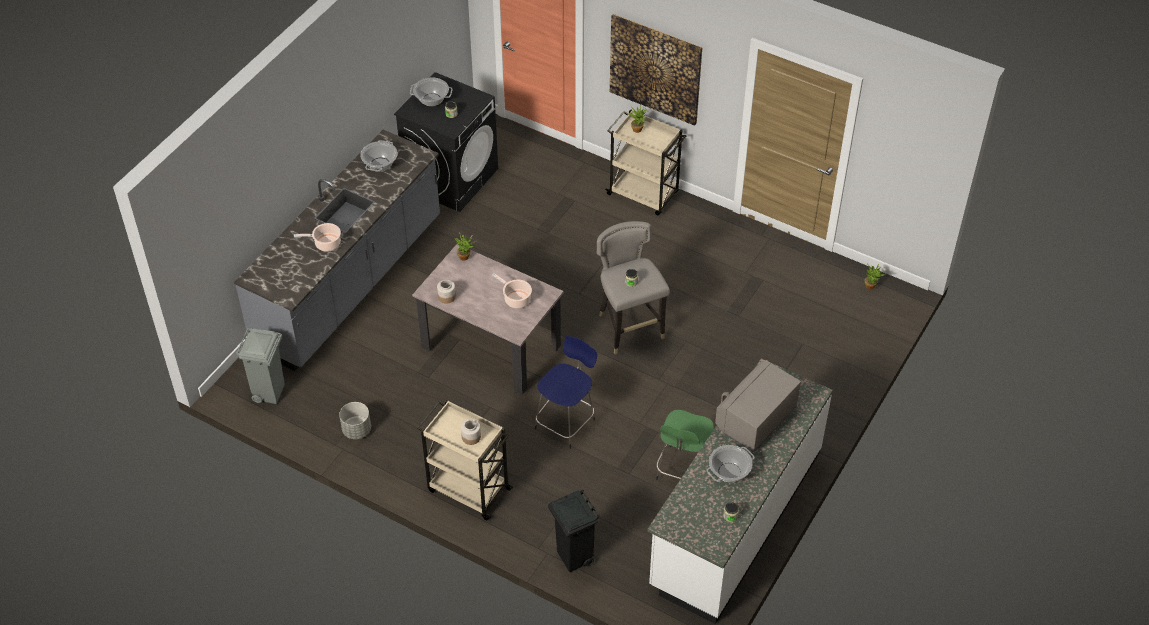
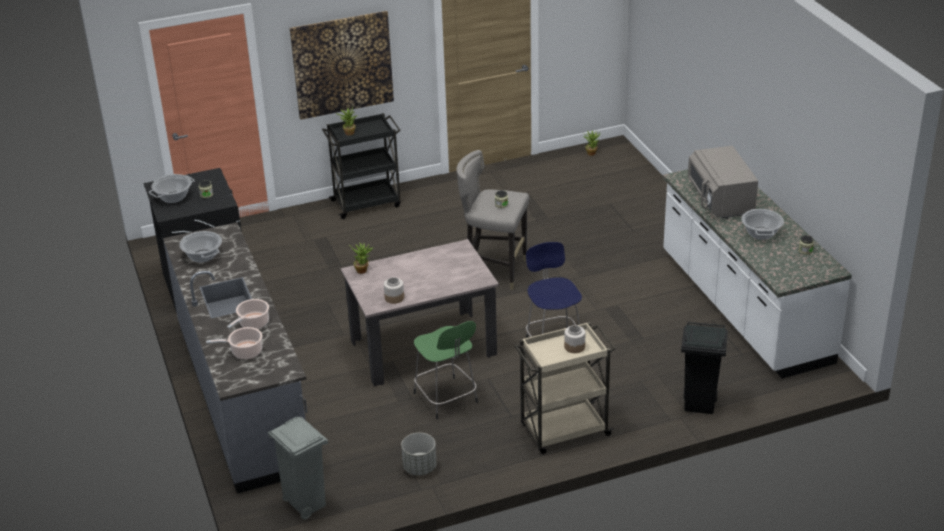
camera: 50 degrees left, 15 degrees down
(516, 299) = (445, 264): cooking pot -> cooking pot (244, 352)
(644, 194) = (367, 203): beige cart -> black cart
(683, 470) = (669, 310): green stool -> green stool (446, 399)

